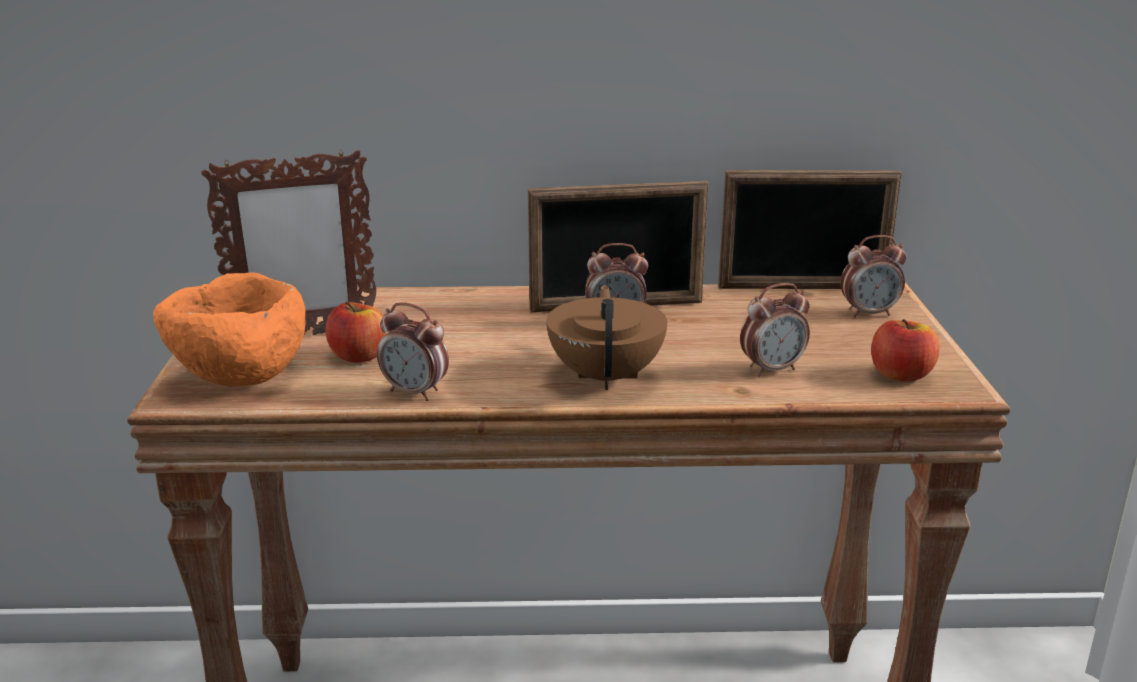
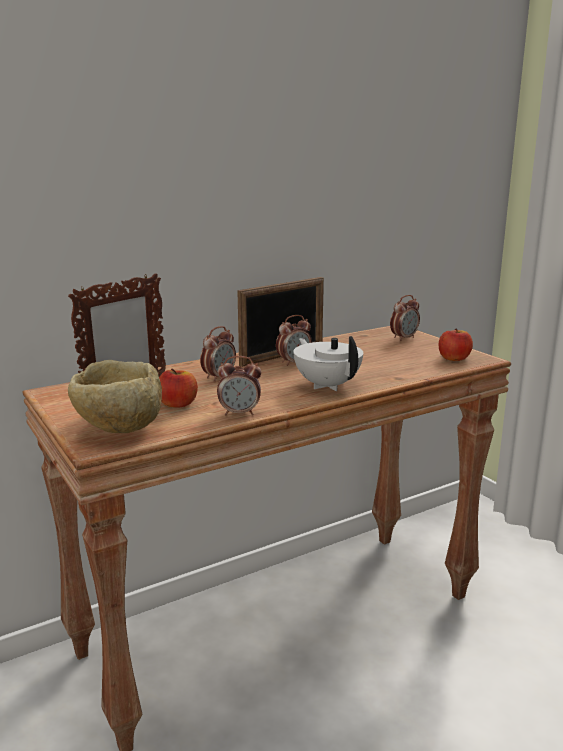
camera: 30 degrees left, 5 degrees down
(239, 377) = (119, 429): orange bowl -> beige bowl
(607, 376) = (327, 385): brown teapot -> white teapot
(772, 369) = (398, 367): alarm clock -> alarm clock (219, 377)
(802, 288) = (359, 333): picture frame -> none

